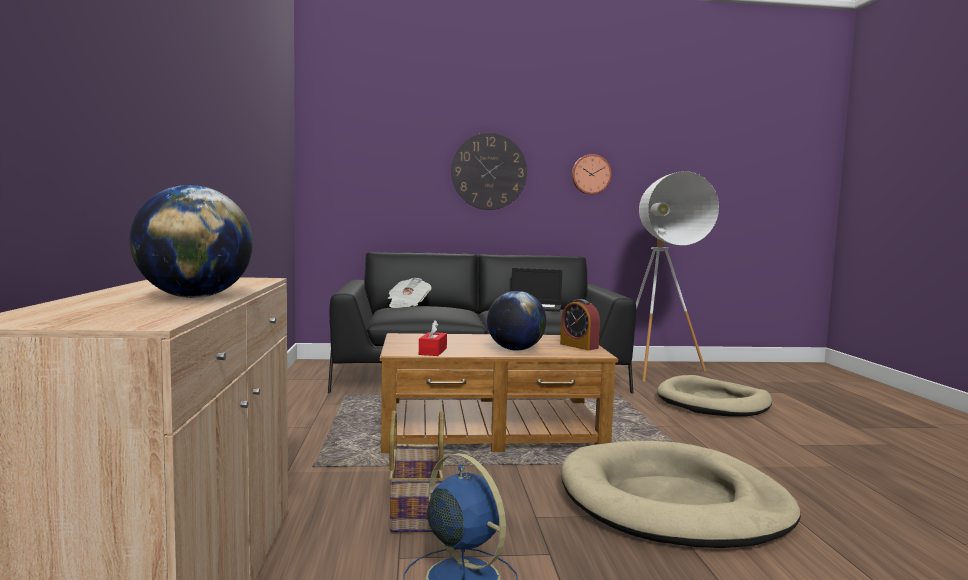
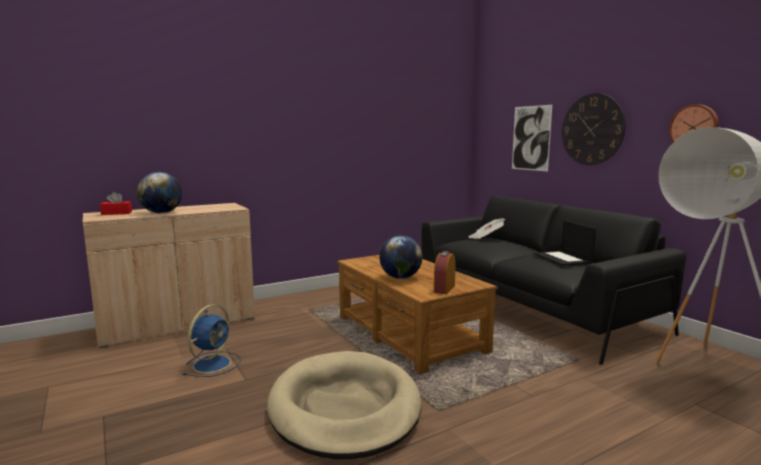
camera: 65 degrees right, 5 degrees up
(403, 178) = (531, 138): none -> picture
(414, 511) = (275, 340): basket -> none
(433, 351) = (364, 265): red tissue box -> red tissue box (116, 213)
(713, 402) = (650, 408): beige dog bed -> none

